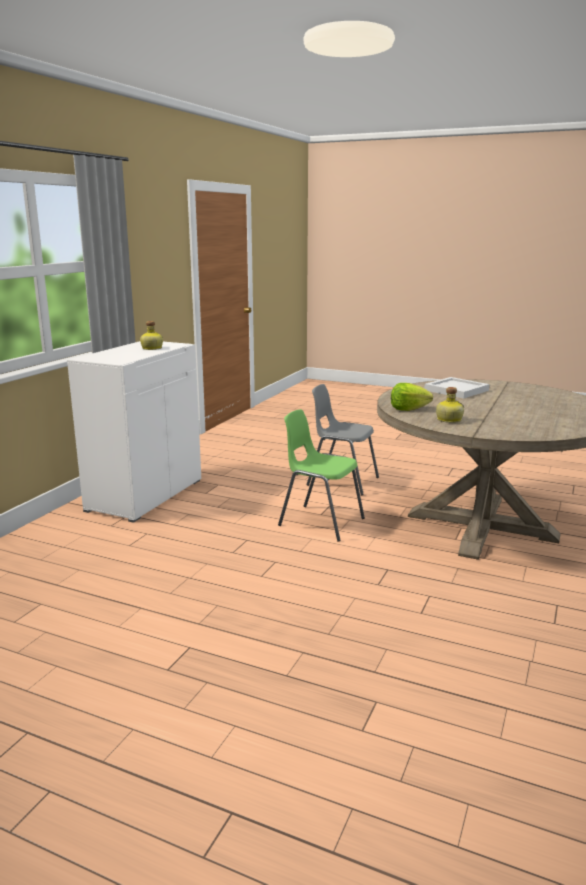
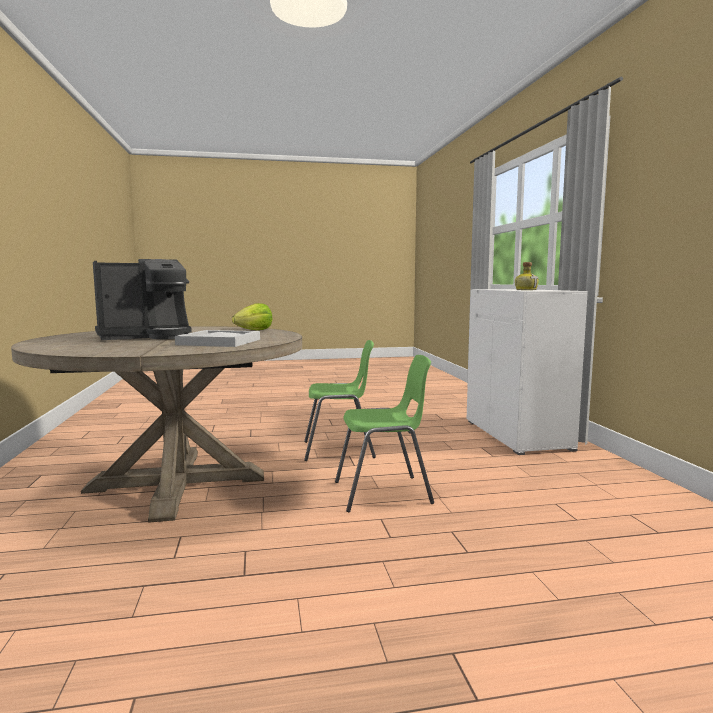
camera: 145 degrees right, 10 degrees down
(342, 481) = (383, 493): grey chair -> green chair
(448, 419) = (212, 329): bottle -> none
(513, 409) = (146, 336): none -> coffee machine

